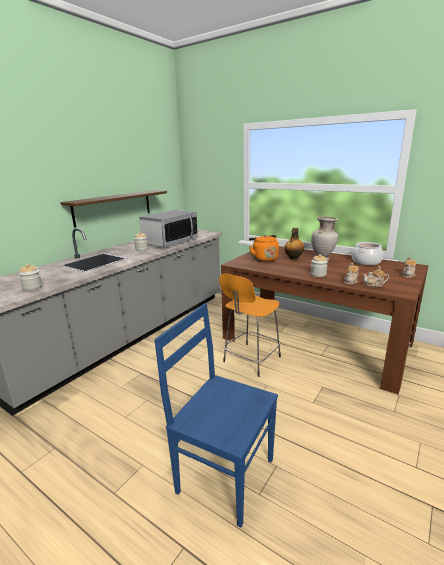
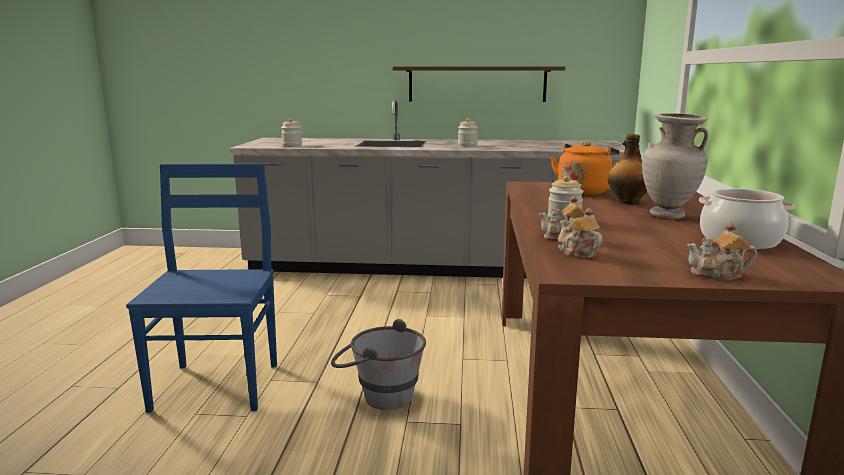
camera: 60 degrees right, 5 degrees down
(170, 242) = (524, 146): microwave -> none
(250, 360) = (467, 349): orange stool -> none
(281, 403) = (378, 395): none -> grey bucket

